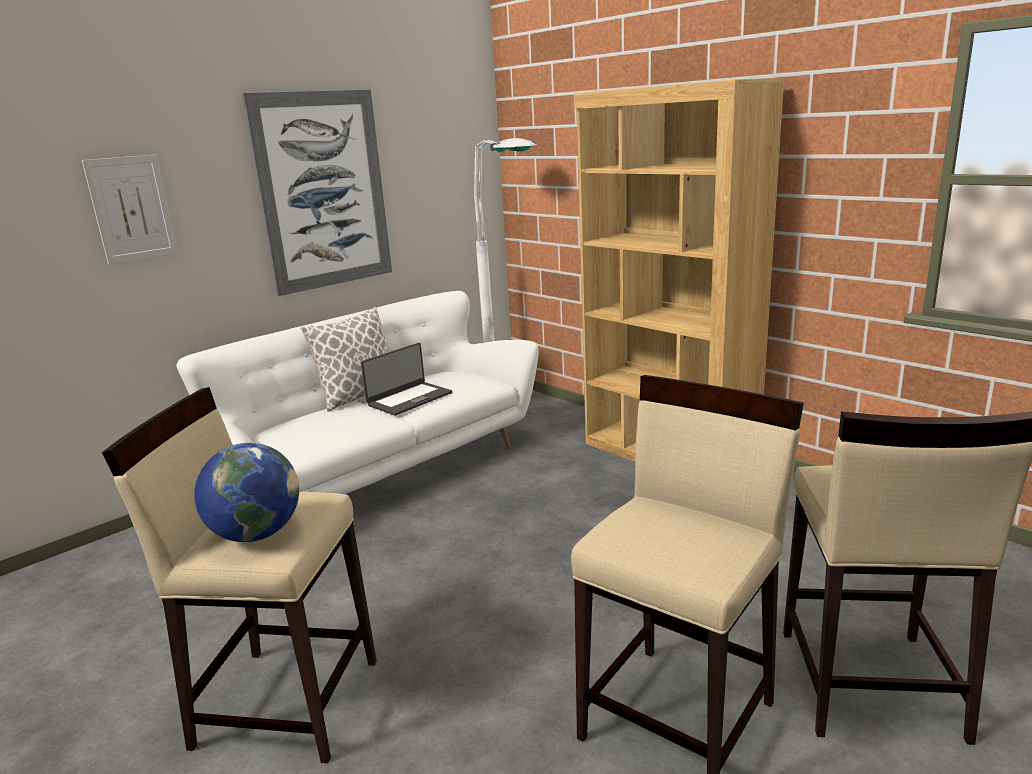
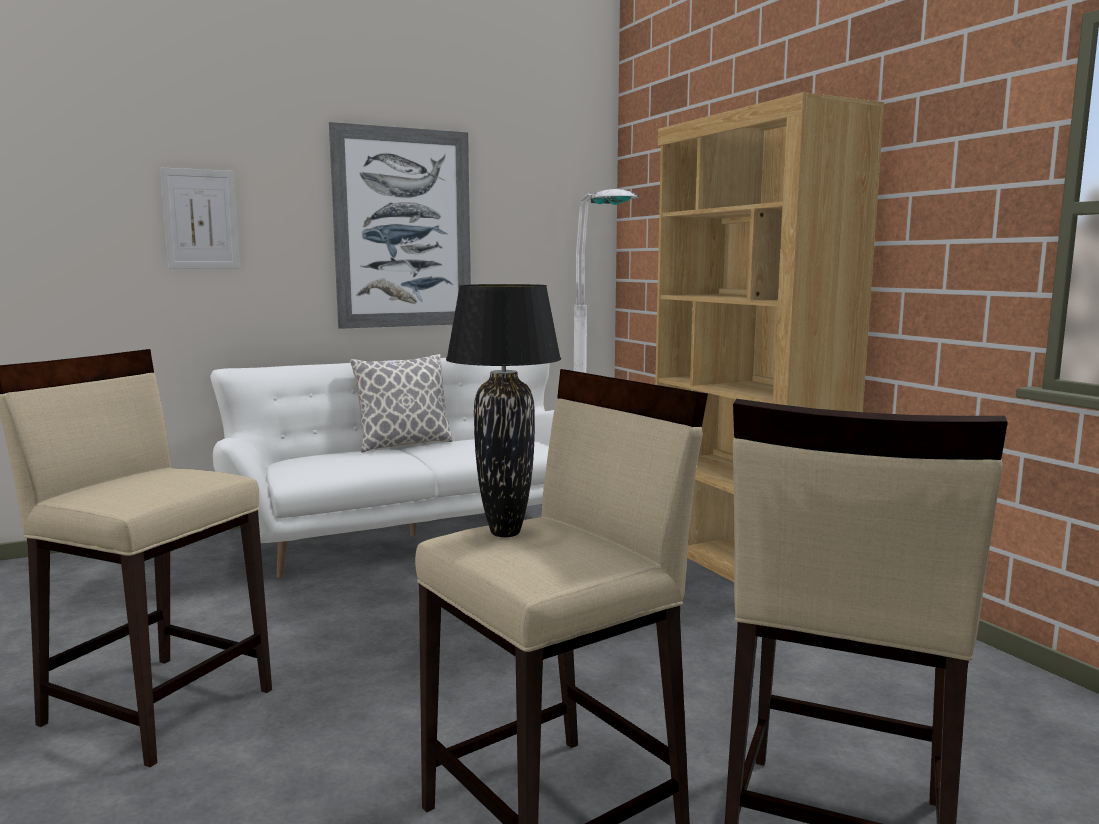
camera: 15 degrees right, 10 degrees down
(256, 534) = (130, 488): globe -> none
(409, 399) = (448, 451): laptop -> none
(641, 527) = (506, 533): none -> black table lamp

